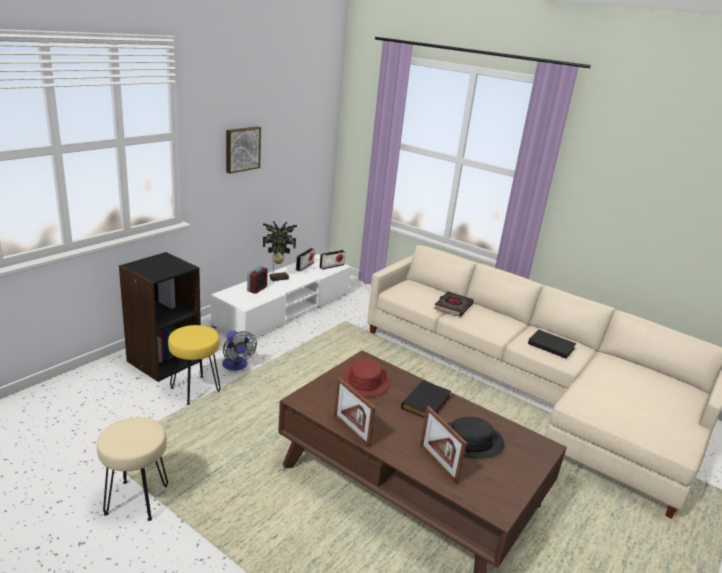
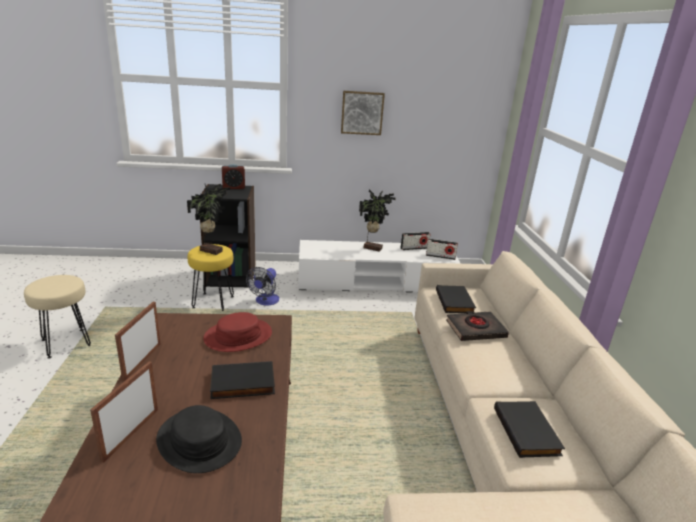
camera: 50 degrees right, 0 degrees up
(194, 334) = (211, 250): none -> potted plant
(257, 289) = (339, 248): alarm clock -> alarm clock (233, 187)
(417, 294) = (455, 302): none -> black book

